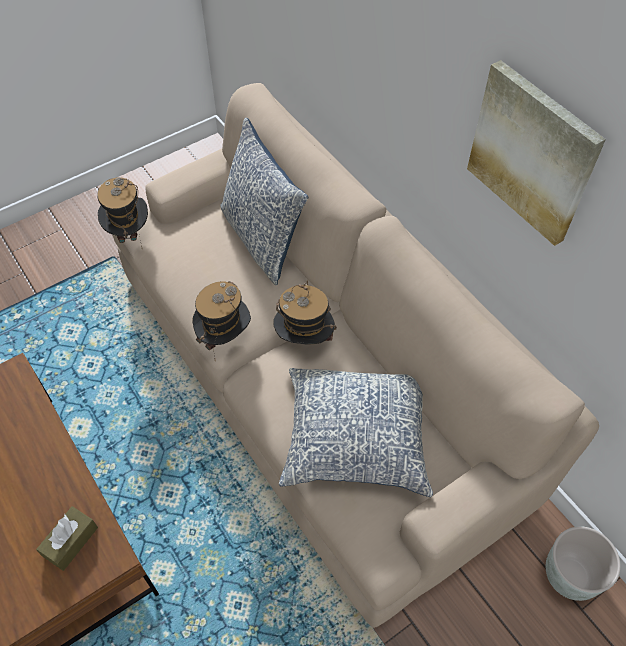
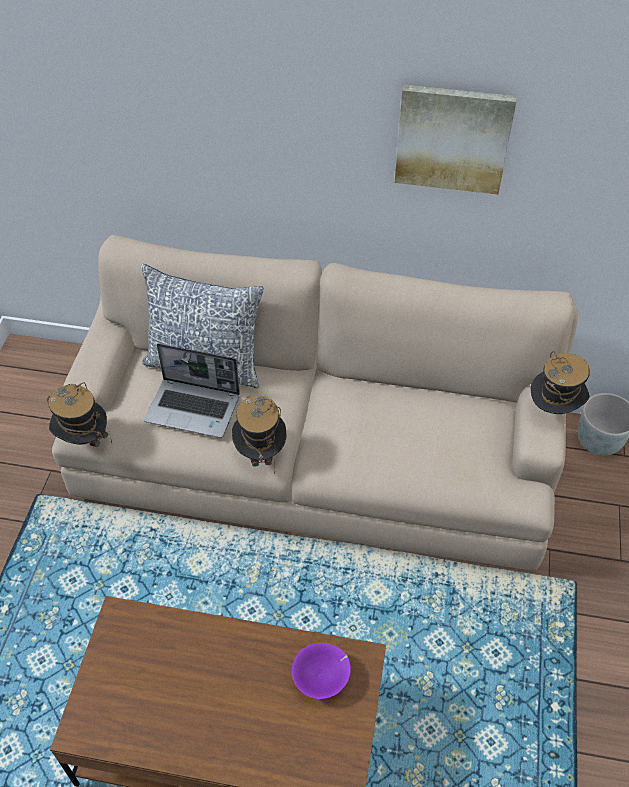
camera: 45 degrees left, 5 degrees down
(70, 541) = (322, 678): brown tissue box -> purple bowl
(216, 266) = (194, 408): none -> laptop
(304, 340) = (323, 408): hat -> hat (553, 411)
(356, 439) = (433, 441): pillow -> none

